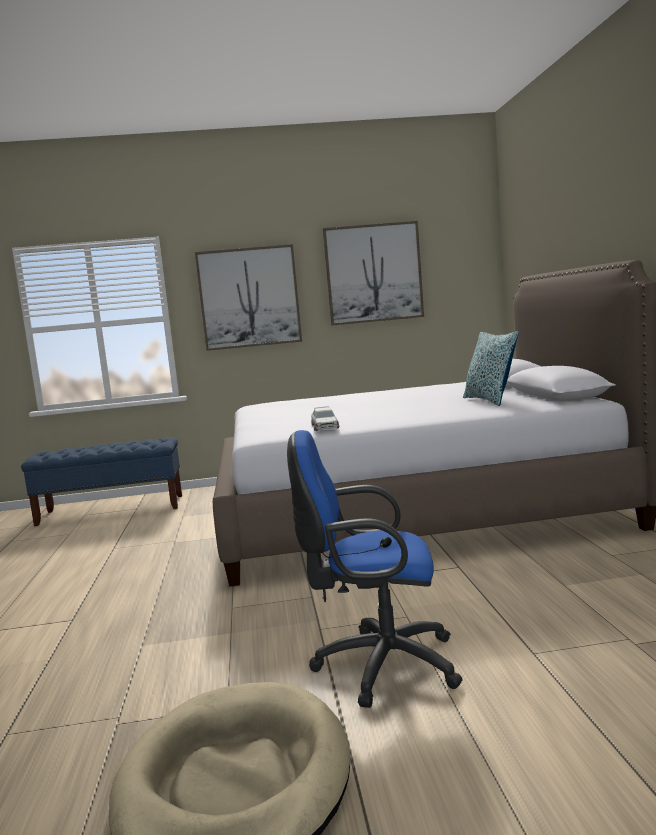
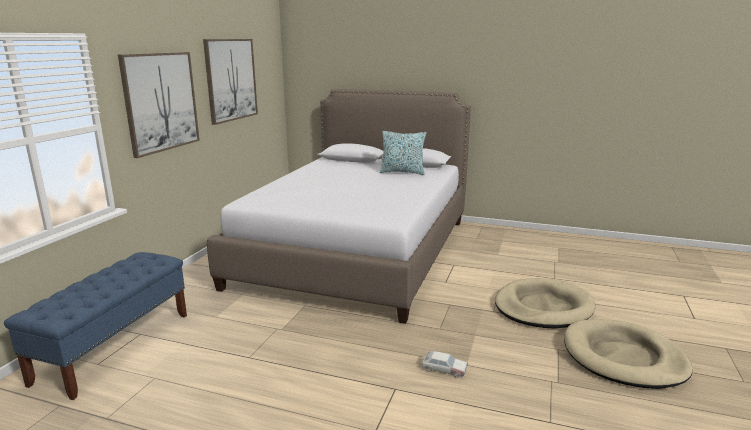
camera: 65 degrees left, 10 degrees up
(324, 426) = (401, 204): toy car -> toy car (444, 369)
(379, 665) = (543, 307): blue office chair -> beige dog bed

